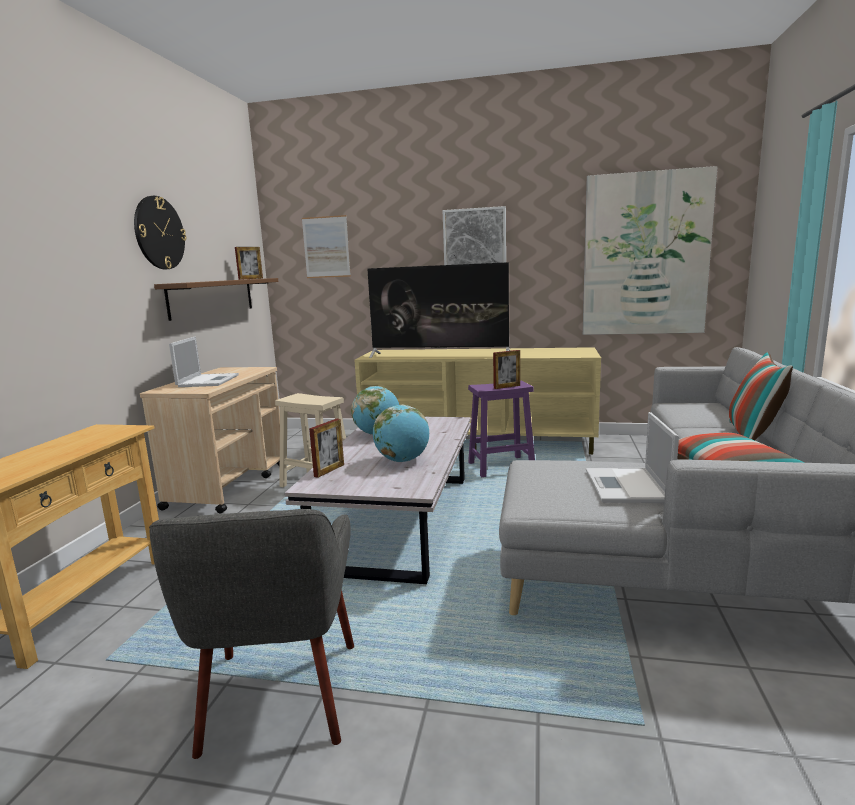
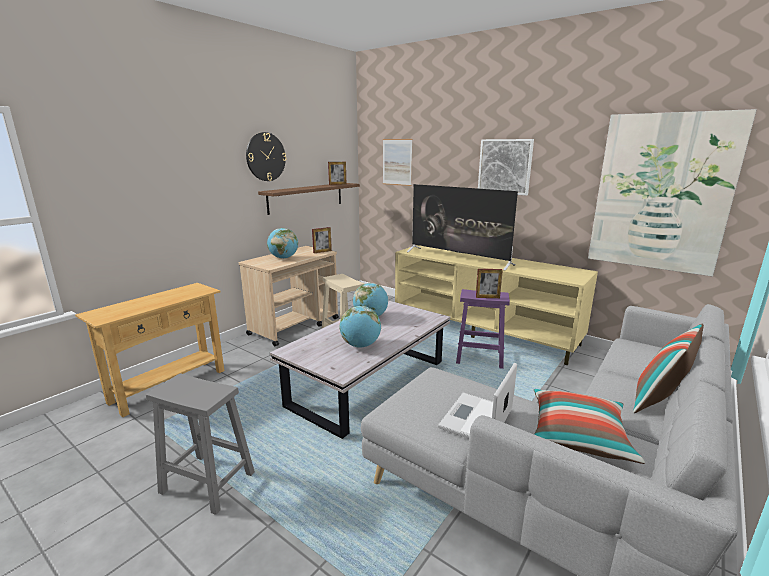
camera: 25 degrees right, 5 degrees up
(208, 381) = (284, 258): laptop -> globe
(279, 697) = (206, 482): grey armchair -> grey stool
(329, 470) = (310, 342): picture frame -> picture frame (322, 251)

